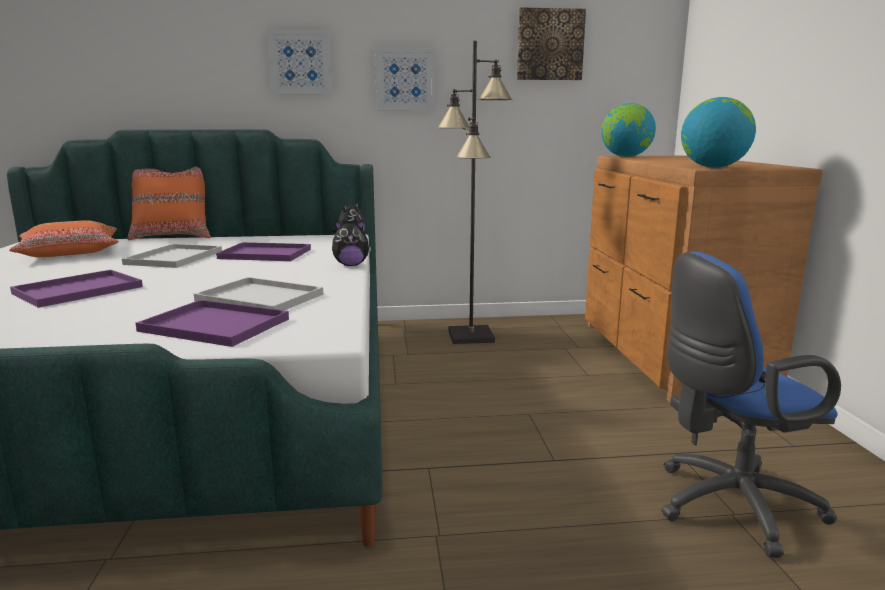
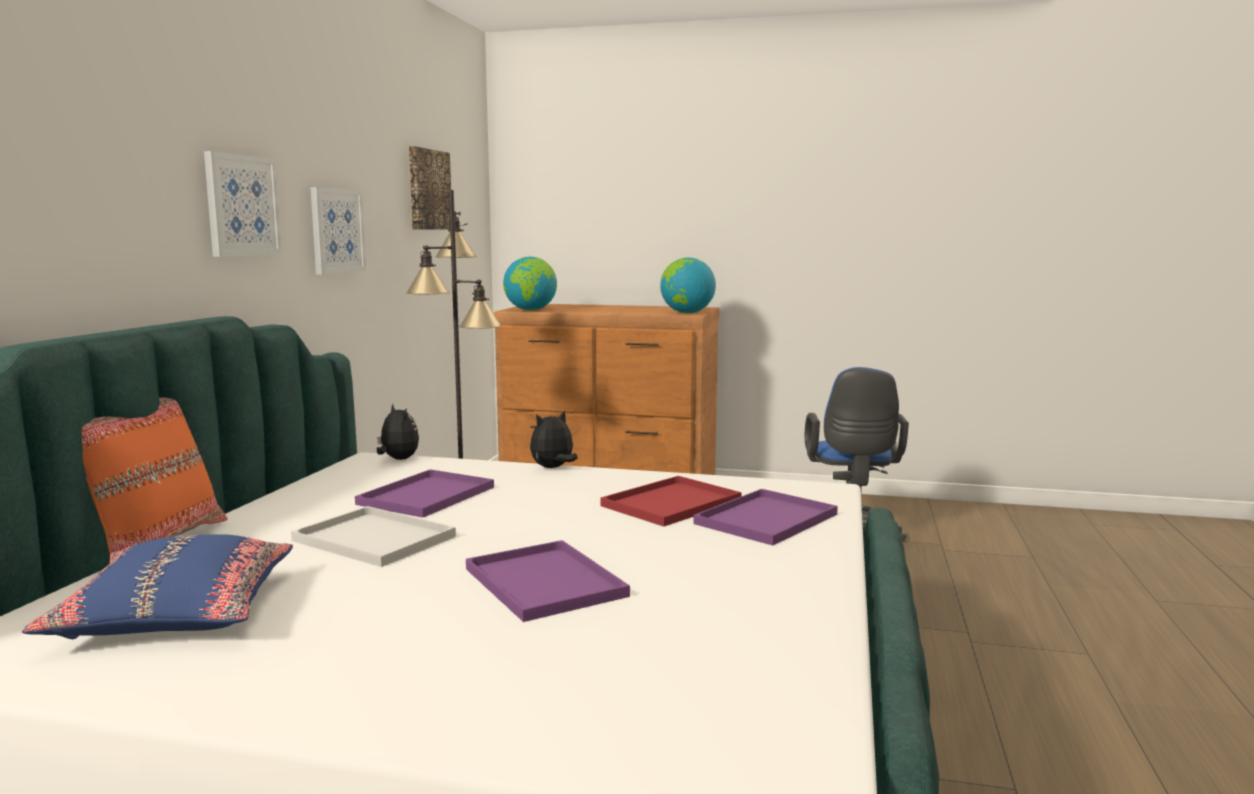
camera: 70 degrees left, 5 degrees down
(70, 252) = (176, 612): orange pillow -> blue pillow
(262, 297) = (672, 502): white tray -> red tray
(351, 265) = (553, 468): plush toy -> plush toy turned 135 degrees counterclockwise

